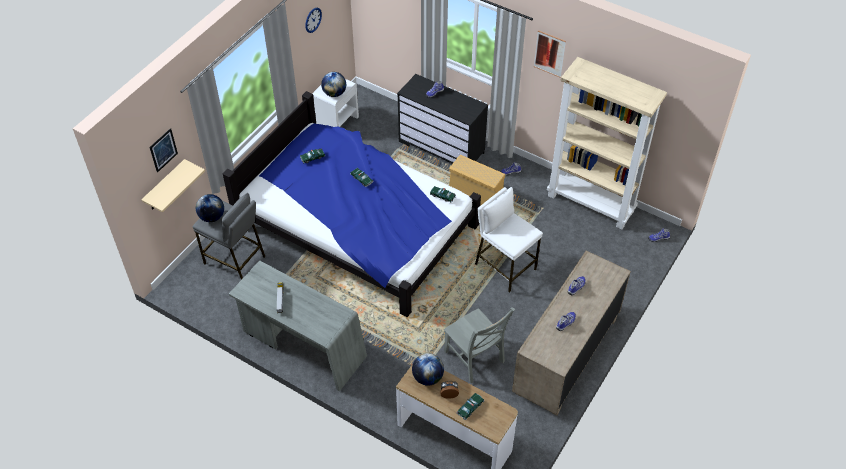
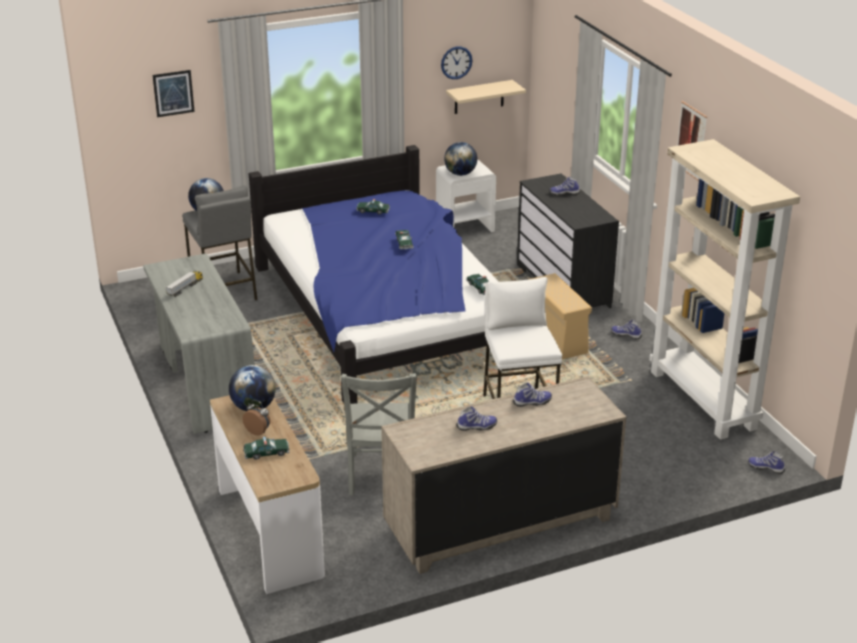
camera: 35 degrees right, 20 degrees down
(165, 186) = (166, 146): beige shelf -> beige shelf (479, 97)

